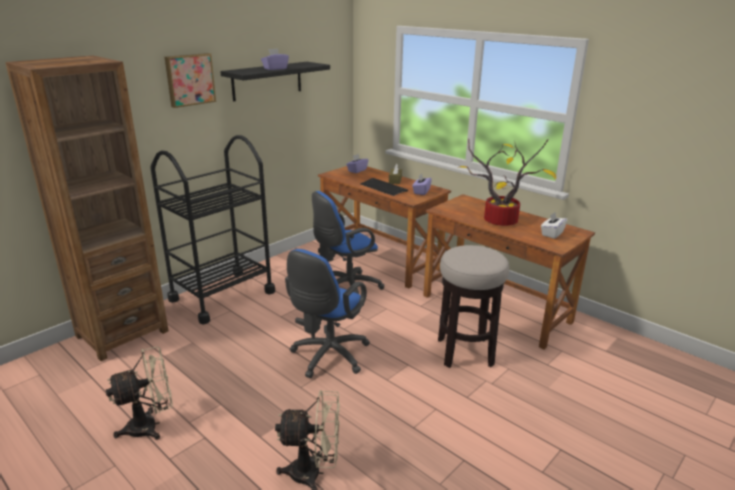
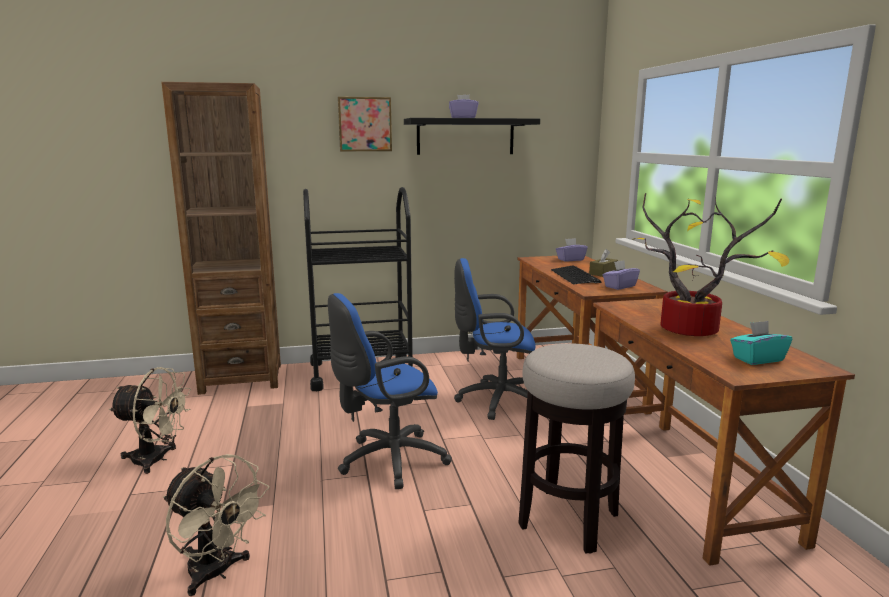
camera: 35 degrees right, 10 degrees down
(552, 234) = (757, 359): white tissue box -> turquoise tissue box

